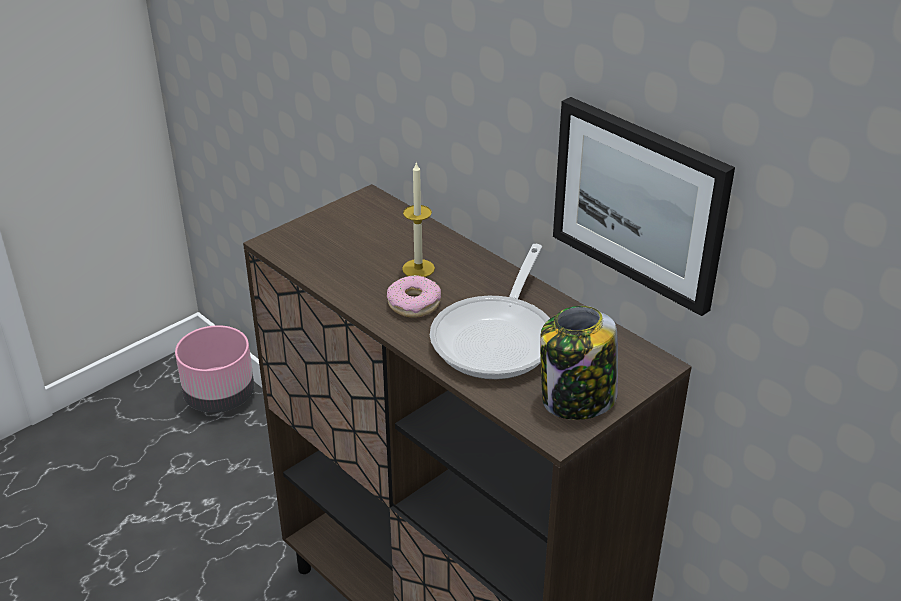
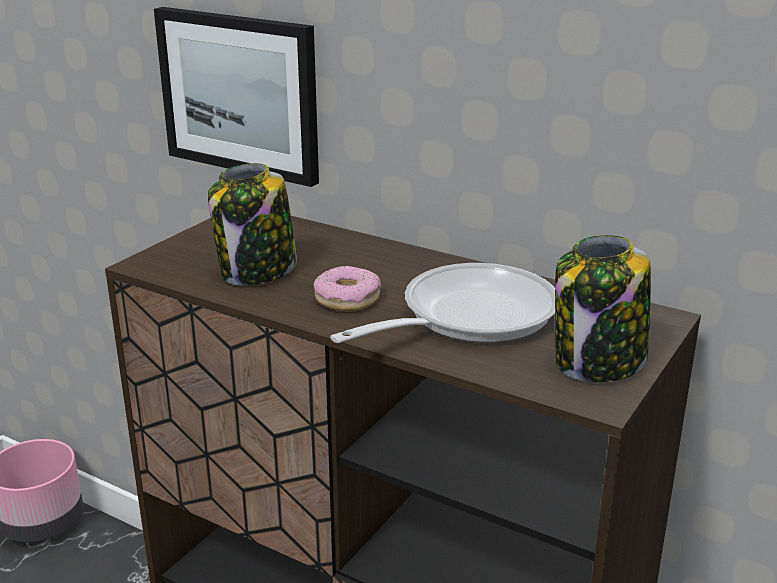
camera: 15 degrees left, 10 degrees down
(356, 264) = (257, 272): none -> jar
(418, 268) = (334, 267): candle -> none
(498, 337) = (467, 317): frying pan -> frying pan turned 135 degrees counterclockwise
(639, 202) = (614, 128): picture -> picture (240, 94)

